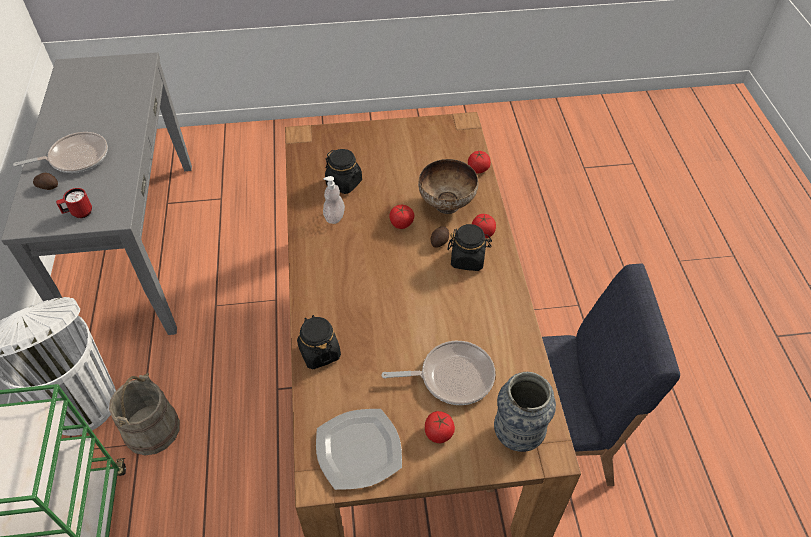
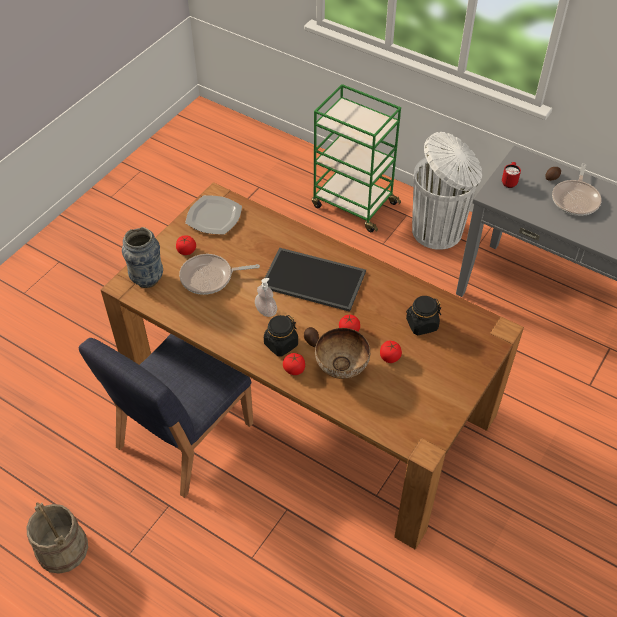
camera: 130 degrees right, 0 degrees up
(152, 429) = (387, 253): beige bucket -> beige bucket (62, 549)
(319, 352) = (288, 234): black jar -> none
(334, 217) = (391, 299): soap dispenser -> soap dispenser (266, 311)
(363, 286) = (315, 279): none -> tray
(452, 376) = (210, 277): frying pan -> frying pan turned 45 degrees clockwise
(478, 169) = (359, 416): tomato -> tomato (390, 357)

